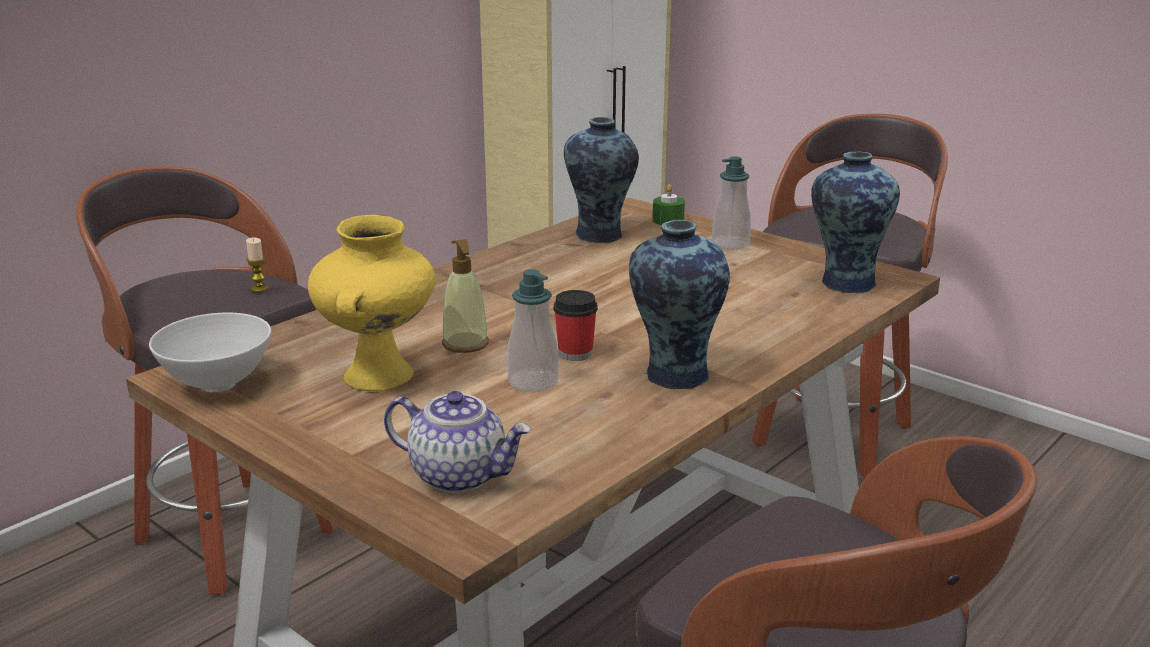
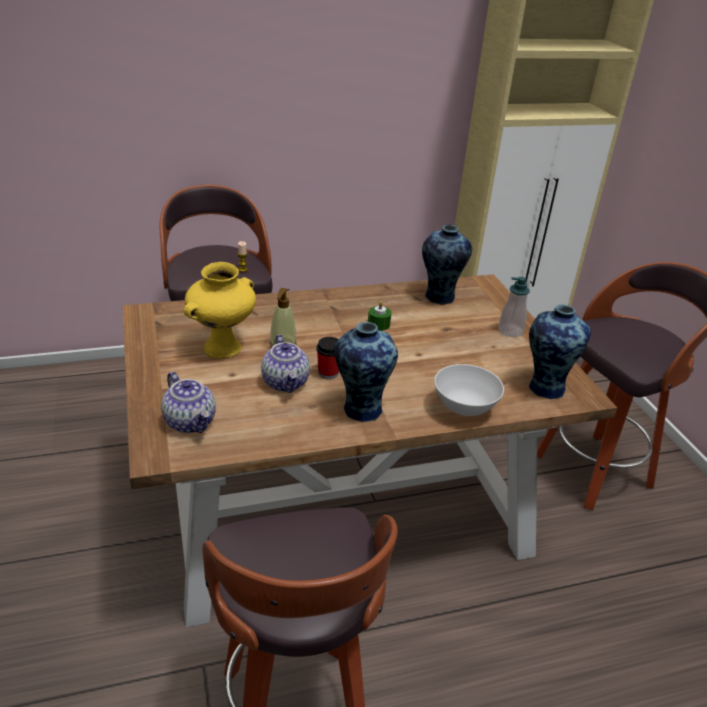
camera: 30 degrees right, 10 degrees up
(218, 385) = (152, 324): white bowl -> white bowl (464, 410)
(533, 382) = (286, 383): soap dispenser -> teapot
(668, 220) = (494, 300): green candle -> green candle (378, 324)

